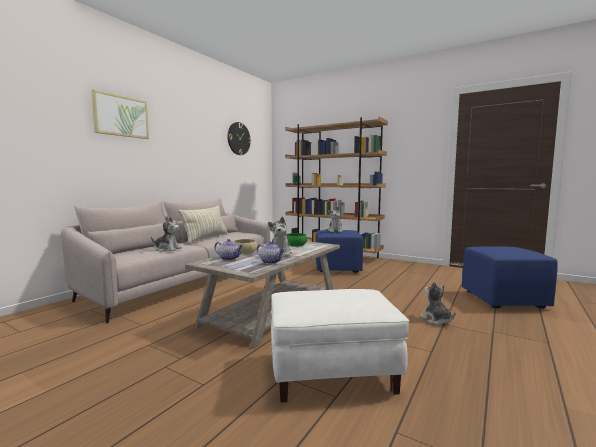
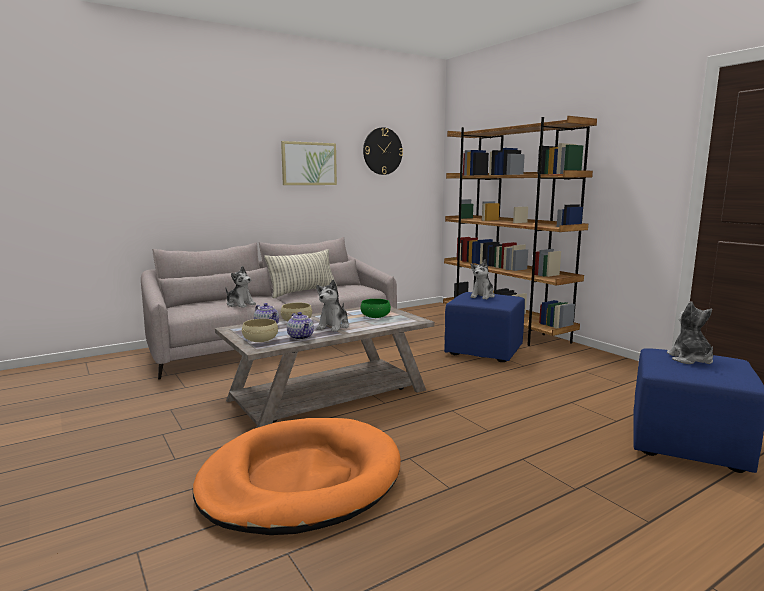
camera: 25 degrees right, 5 degrees up
(121, 116) = (210, 140): picture -> picture (309, 163)
(242, 267) = (260, 339): none -> beige bowl
(331, 373) = (301, 480): white ottoman -> orange dog bed
(436, 320) = (519, 451): plush toy -> plush toy (690, 359)

